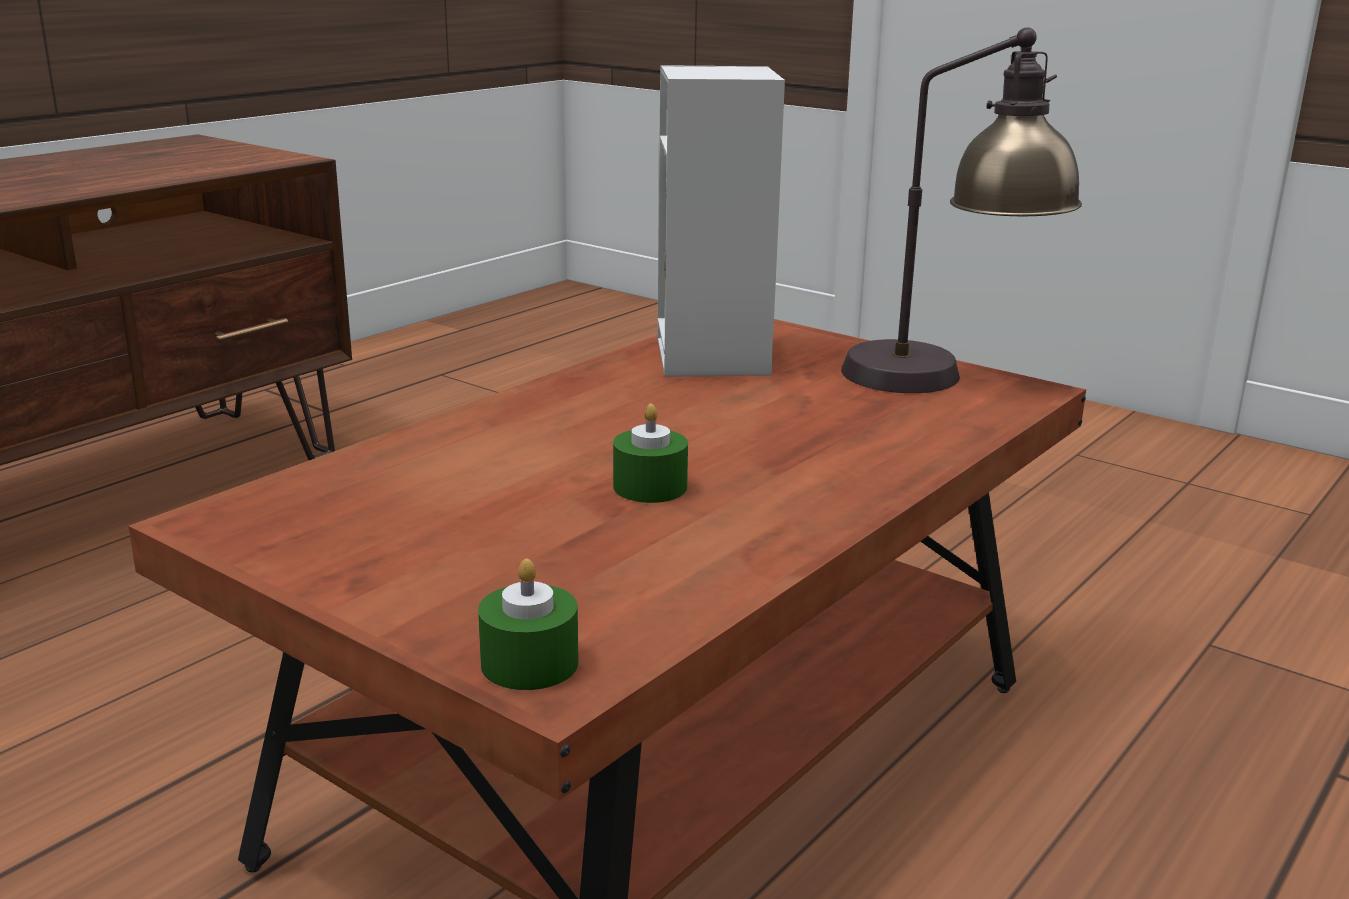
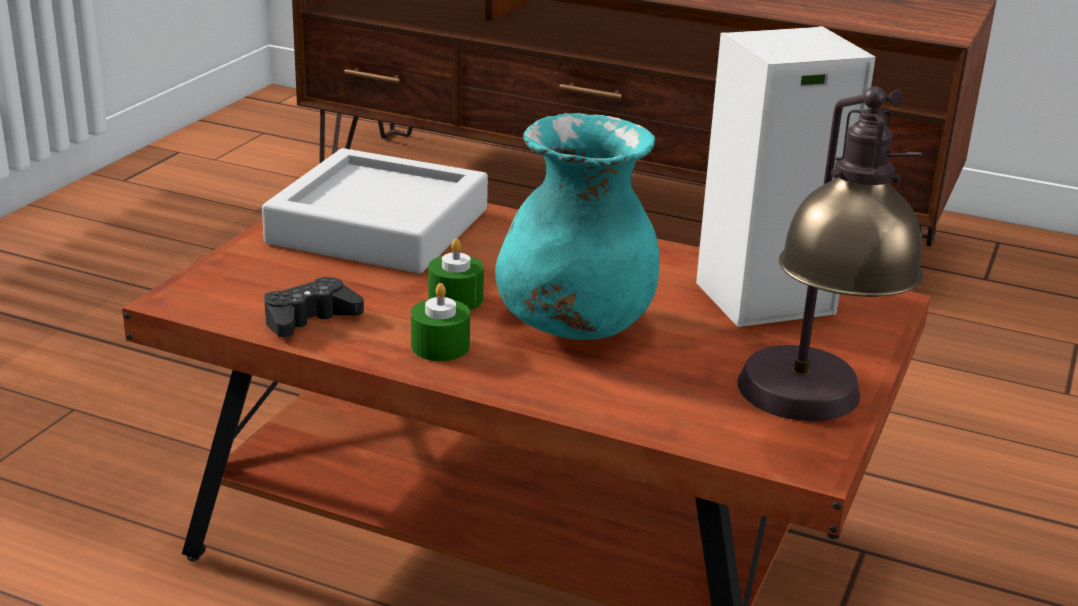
camera: 75 degrees right, 5 degrees up
(384, 512) = (379, 226): none -> grey tray
(529, 663) = (199, 290): green candle -> green candle (440, 346)
(672, 581) = (309, 319): none -> black game controller
(748, 437) = (574, 327): none -> turquoise vase

